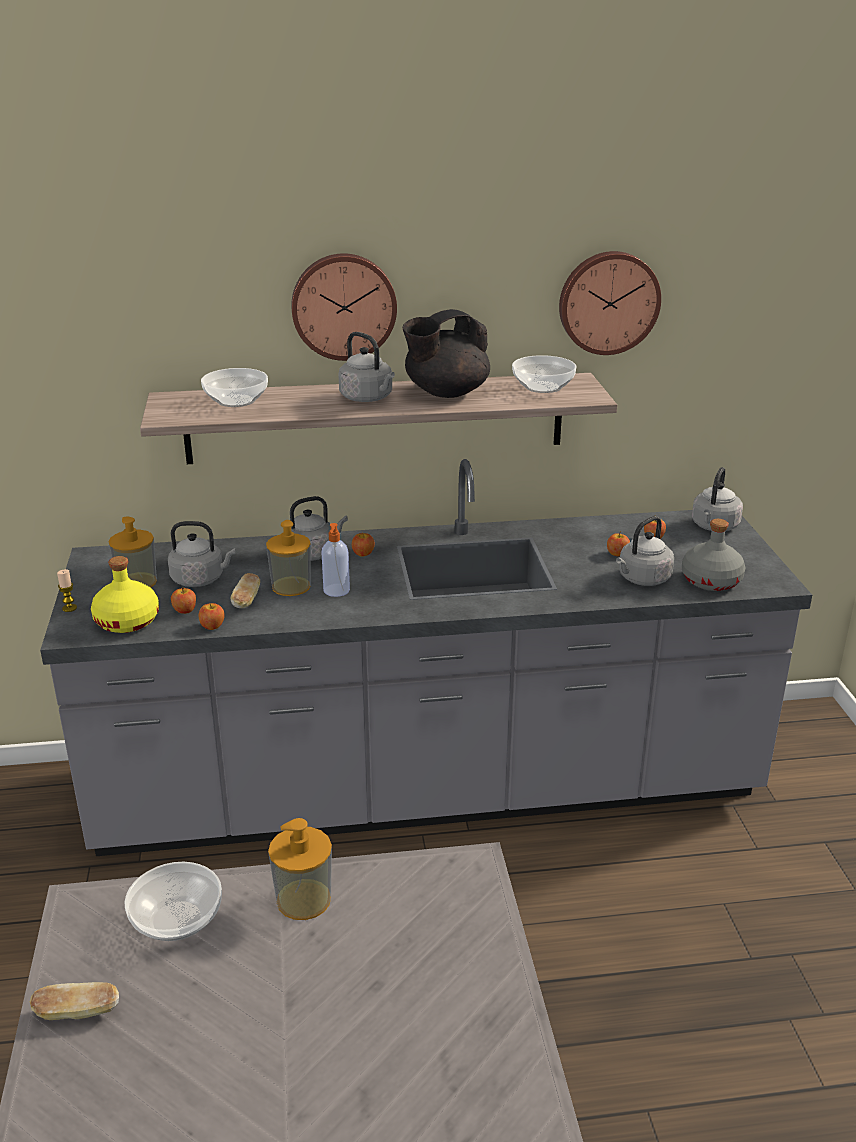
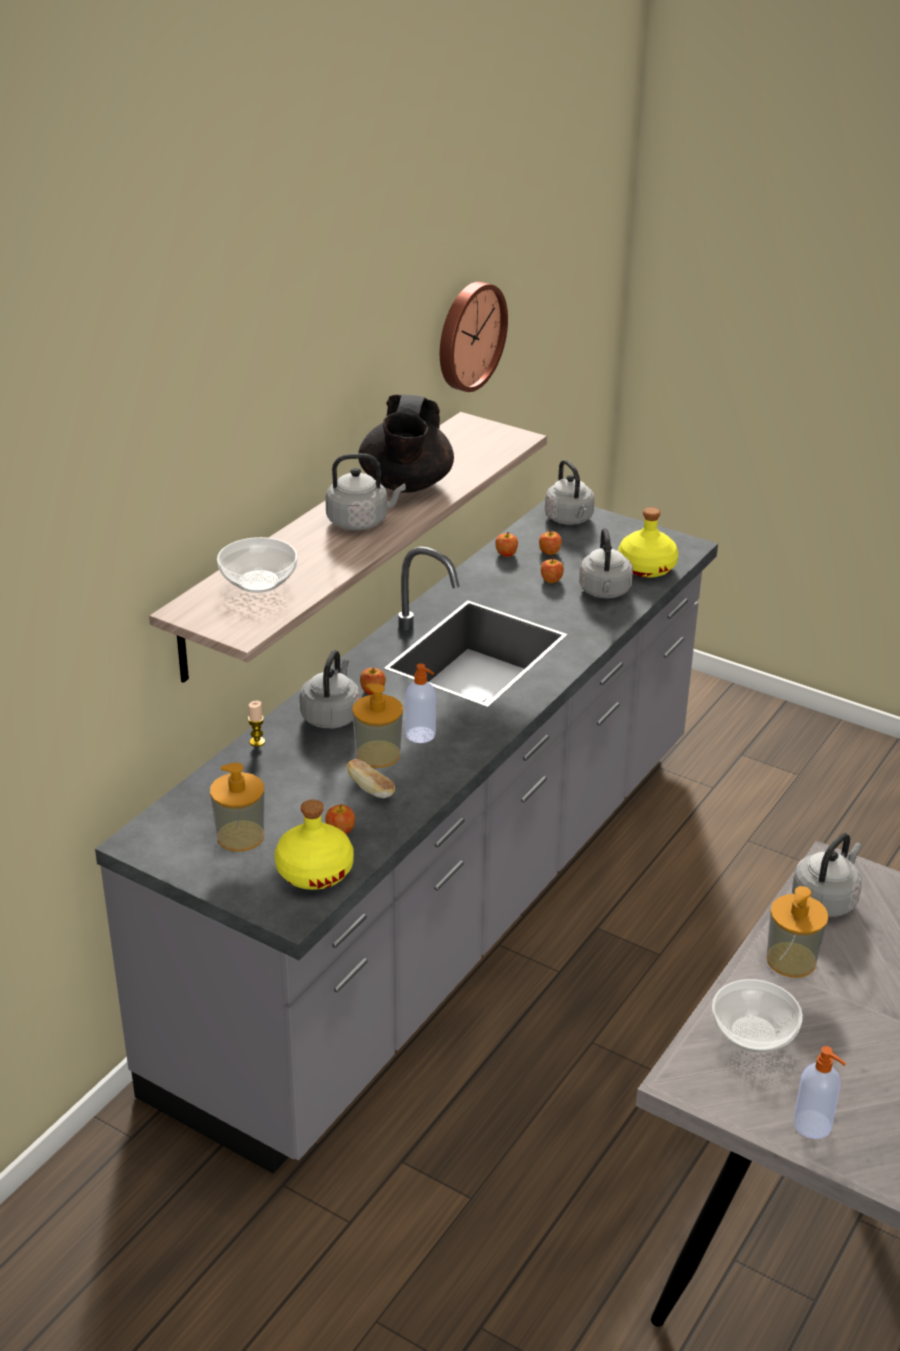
camera: 50 degrees left, 5 degrees up
(69, 608) = (236, 897): candle -> candle (257, 742)
(77, 1013) = (813, 1125): bread -> soap dispenser
(200, 579) = (290, 797): grey kettle -> grey kettle (825, 899)
(212, 626) = (393, 826): apple -> apple (506, 554)
(343, 306) = (297, 431): wall clock -> none
(544, 387) = (463, 443): bowl -> none
(711, 581) = (647, 567): grey bottle -> yellow bottle

